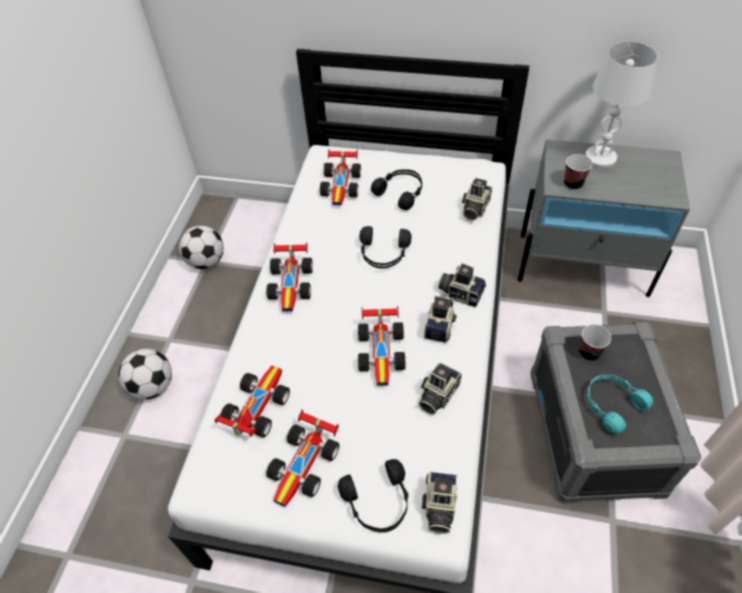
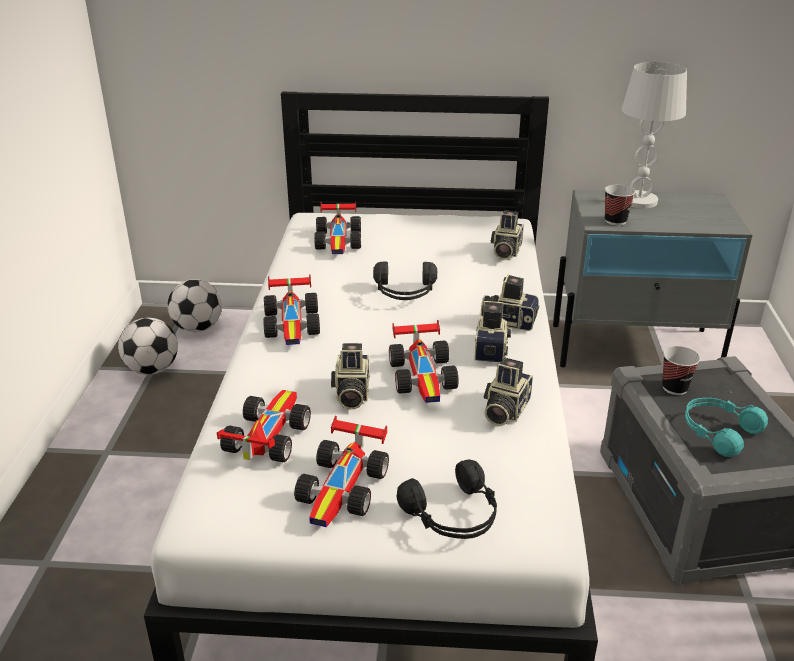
camera: 10 degrees left, 20 degrees down
(153, 386) = (86, 504): football -> football (198, 328)
(401, 193) = (413, 243): black headphones -> none
(438, 507) = (535, 514): camera -> camera (351, 394)

